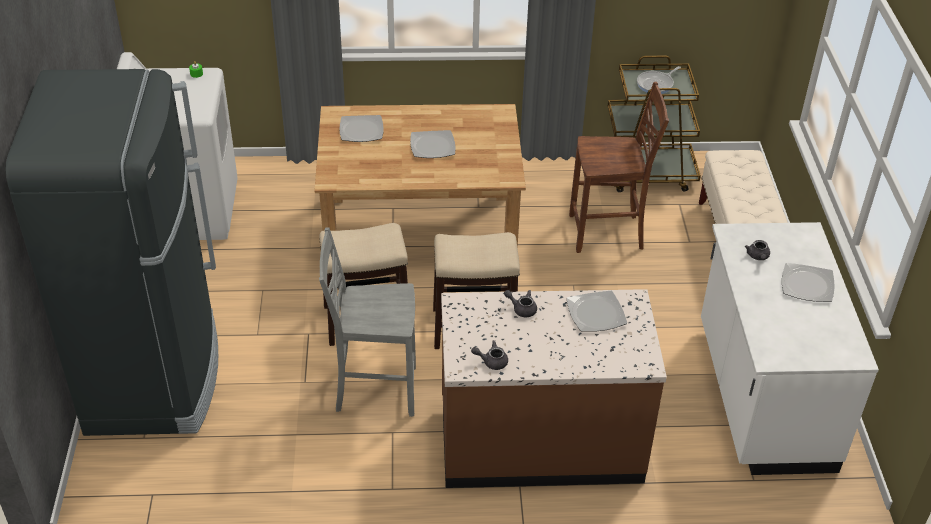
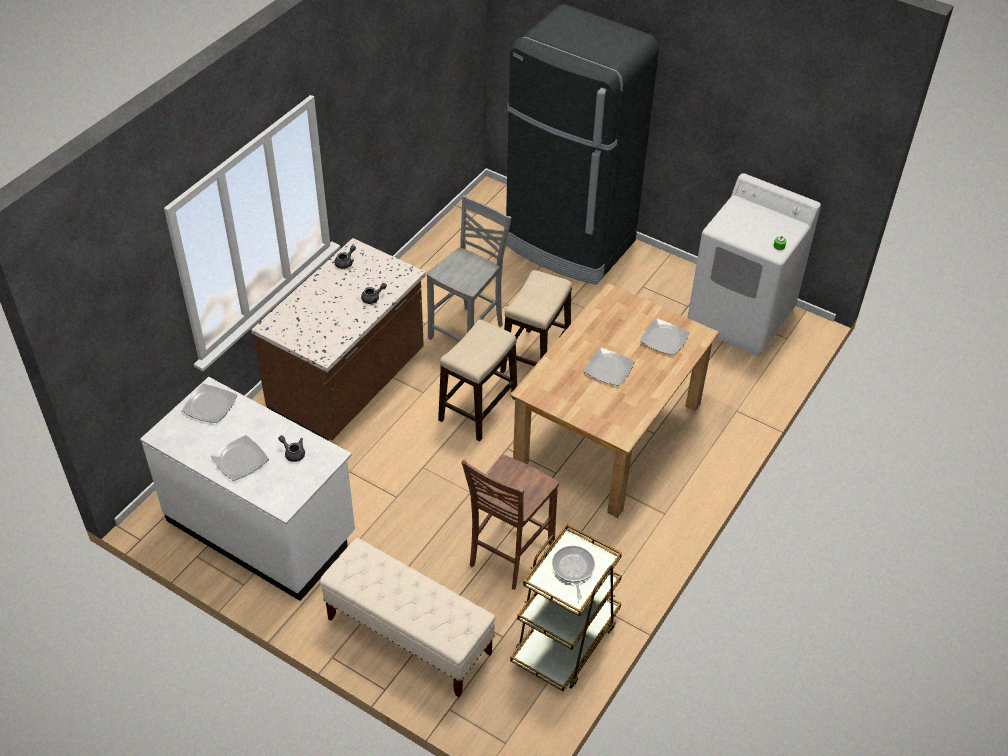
camera: 125 degrees right, 5 degrees up
(596, 313) = (333, 329): plate -> plate (210, 406)

